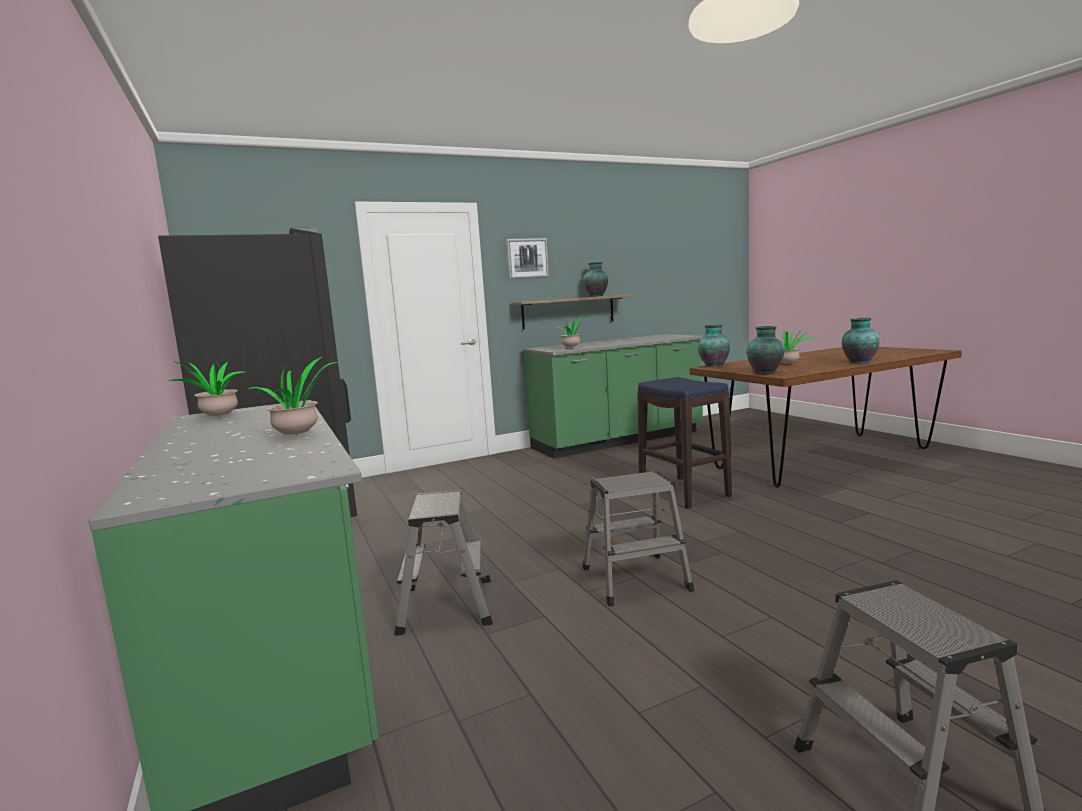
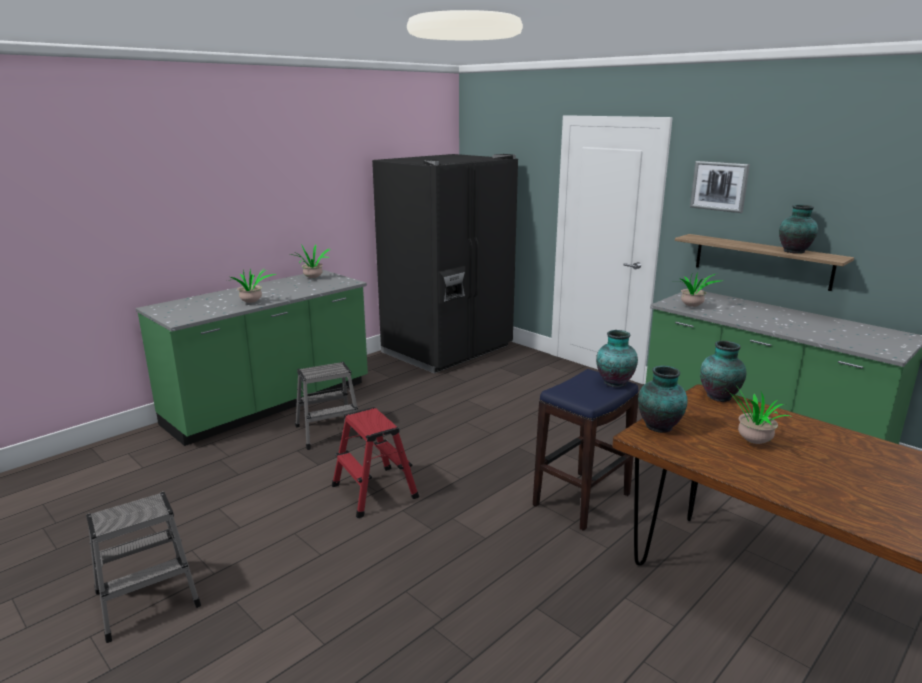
camera: 70 degrees right, 10 degrees up
(634, 578) = (374, 491): grey step ladder -> red step ladder
(859, 362) = (812, 498): vase -> vase (614, 382)

